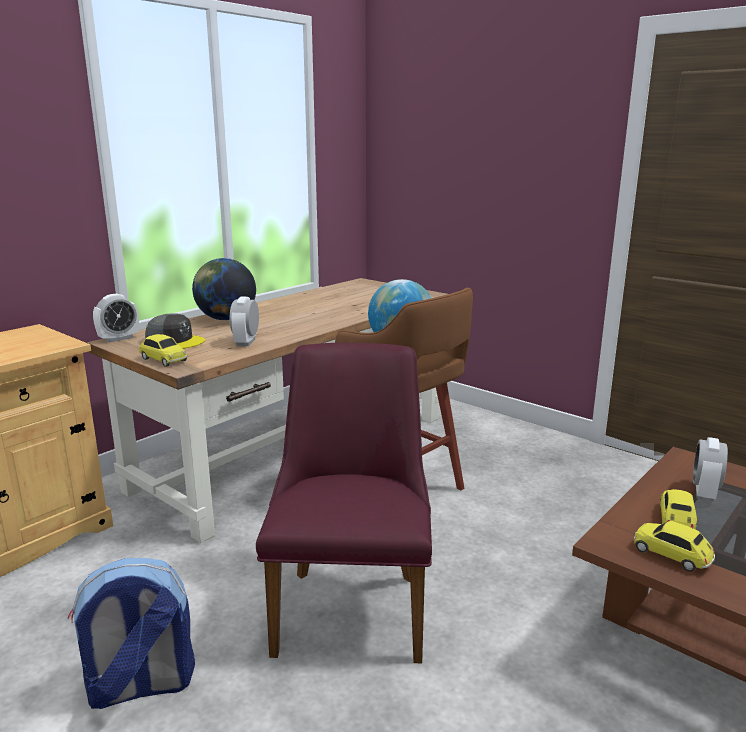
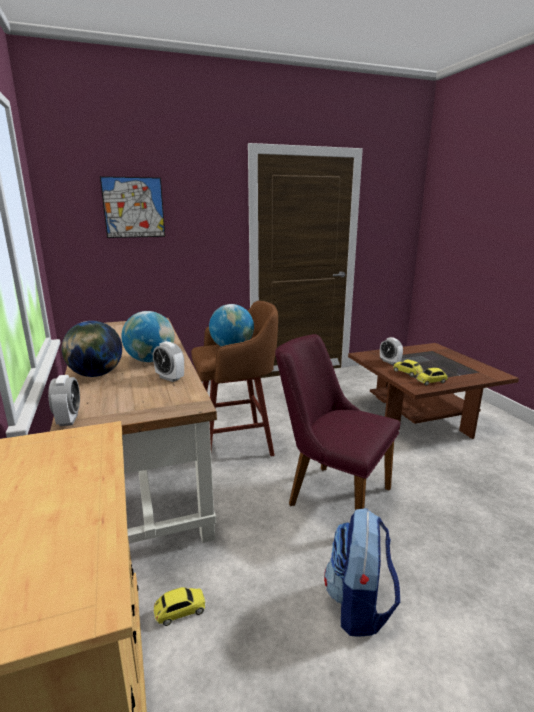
camera: 60 degrees left, 0 degrees up
(163, 359) = (165, 409): toy car -> toy car (180, 611)
(175, 341) = (122, 399): grey cap -> none
(288, 324) = (150, 360): none -> globe
(458, 134) = (133, 207): none -> picture

